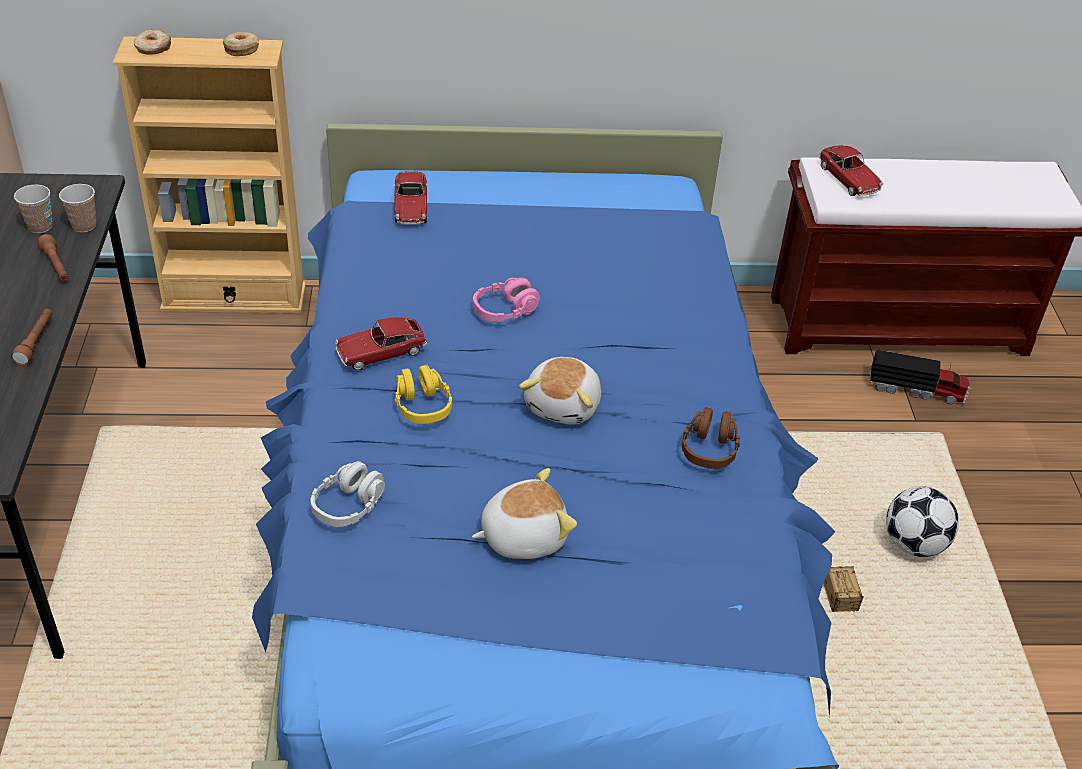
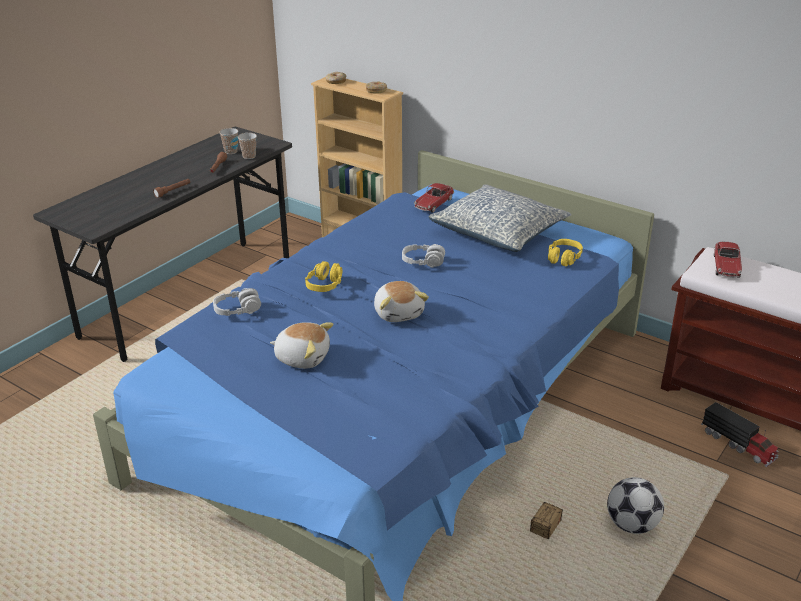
camera: 40 degrees right, 10 degrees down
(381, 352) = (334, 257): toy car -> none
(505, 310) = (423, 262): pink headphones -> grey headphones
(543, 222) = (499, 232): none -> pillow
(564, 405) = (399, 313): plush toy -> plush toy turned 75 degrees counterclockwise
(660, 234) = (563, 258): none -> yellow headphones
(709, 448) = (453, 361): brown headphones -> none

